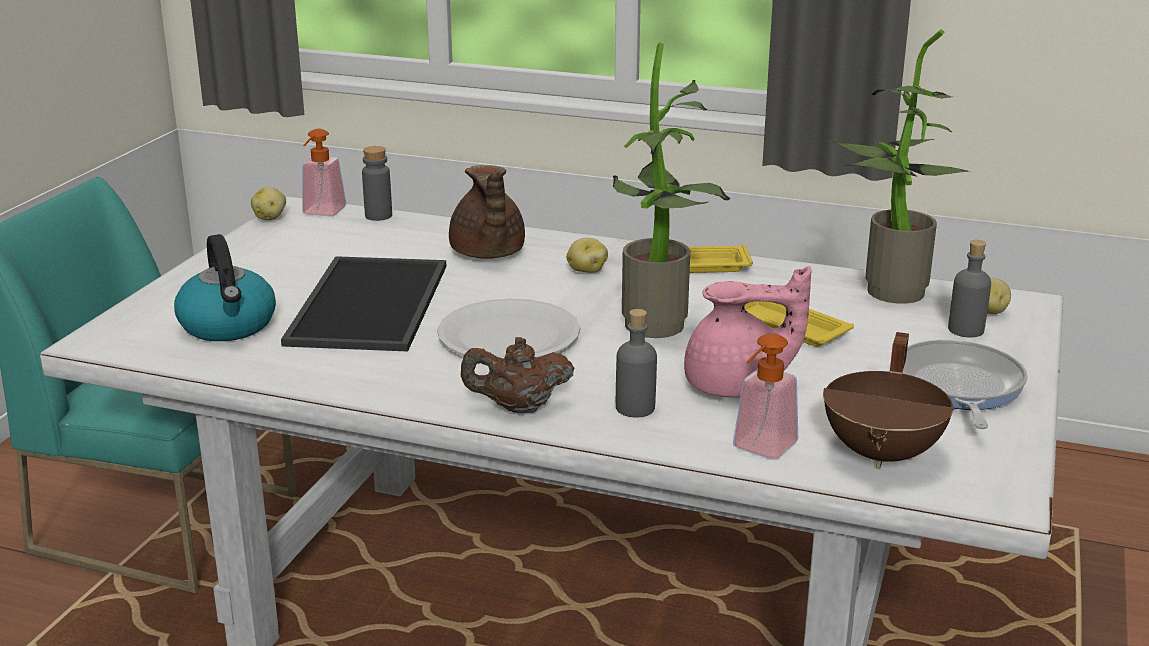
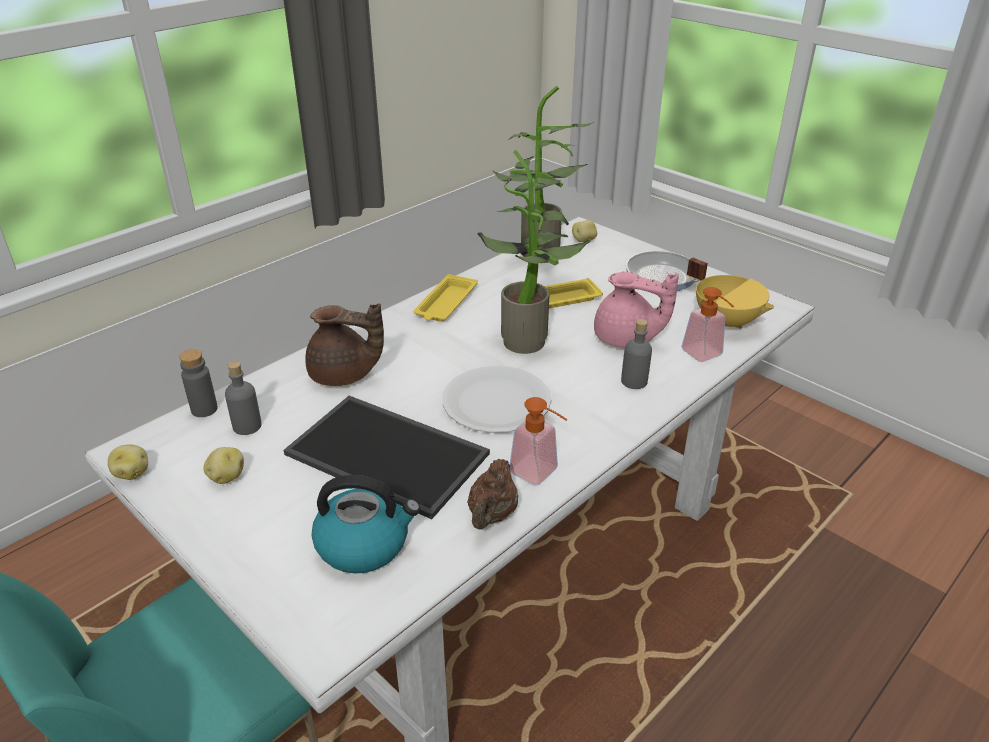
camera: 65 degrees left, 10 degrees up
(321, 213) = (159, 440): soap dispenser -> soap dispenser (540, 474)
(518, 408) = (609, 426): brown teapot -> brown teapot (492, 515)
(586, 270) = (416, 342): potato -> potato (226, 477)
(737, 386) = (626, 339): pink teapot -> pink teapot turned 90 degrees clockwise
(884, 454) = (726, 321): brown cooking pot -> yellow cooking pot
(966, 330) = (601, 253): grey bottle -> grey bottle (247, 426)

